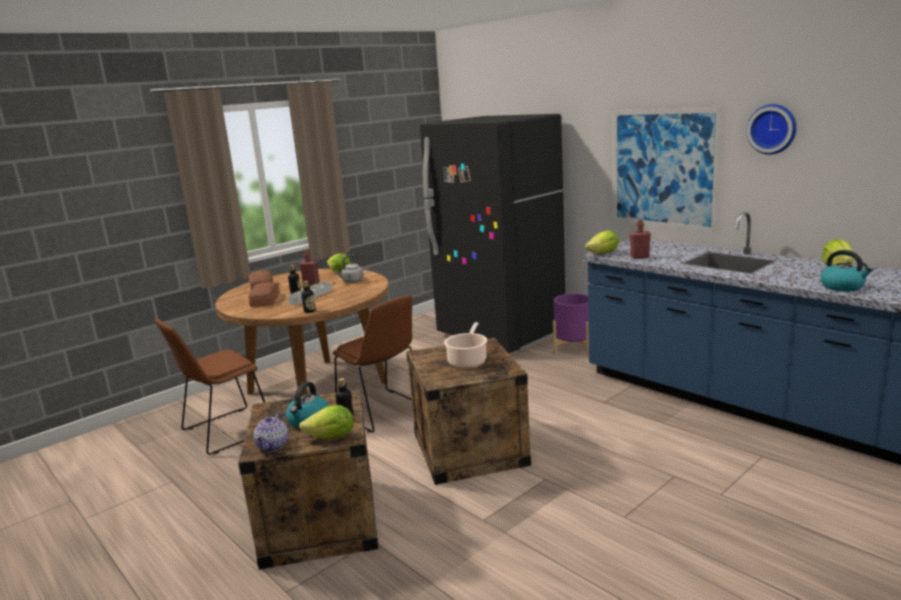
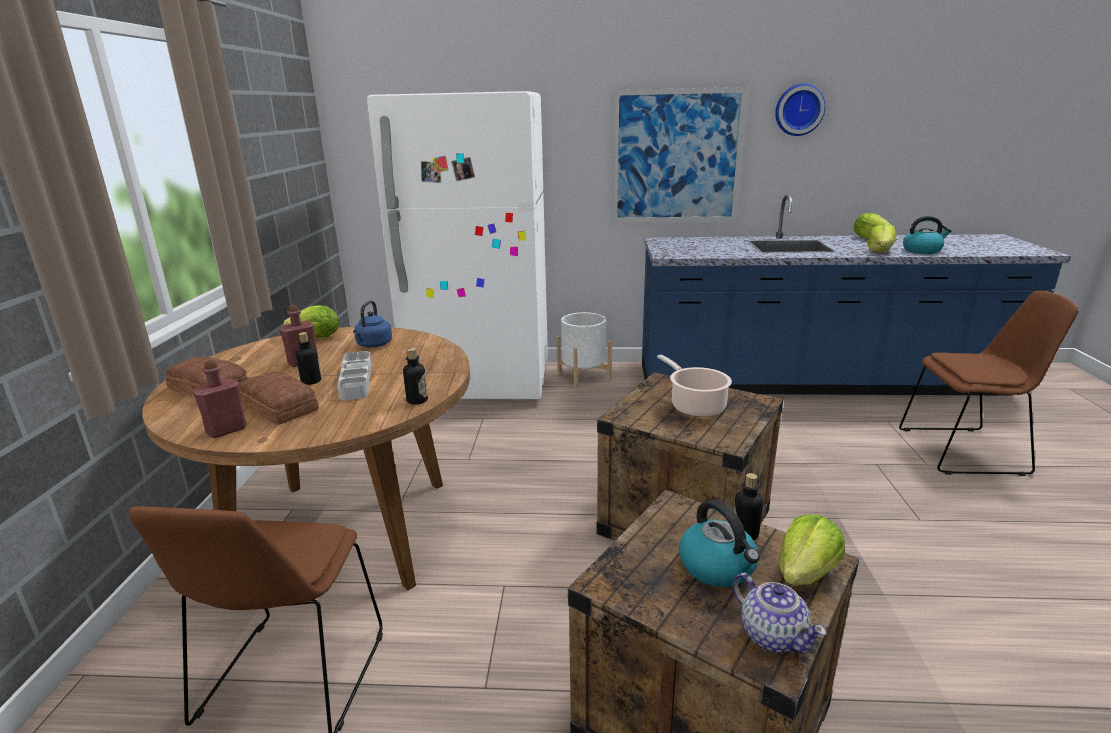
camera: 45 degrees left, 5 degrees up
(352, 281) = (373, 345): grey kettle -> blue kettle
(384, 412) = (506, 523): brown chair -> brown chair (966, 451)
(500, 334) = (481, 383): black fridge -> white fridge
(573, 348) = (583, 376): purple planter -> white planter
(603, 253) = (667, 254): lettuce -> lettuce (880, 251)
(639, 257) = (709, 252): red bottle -> red bottle (226, 430)

